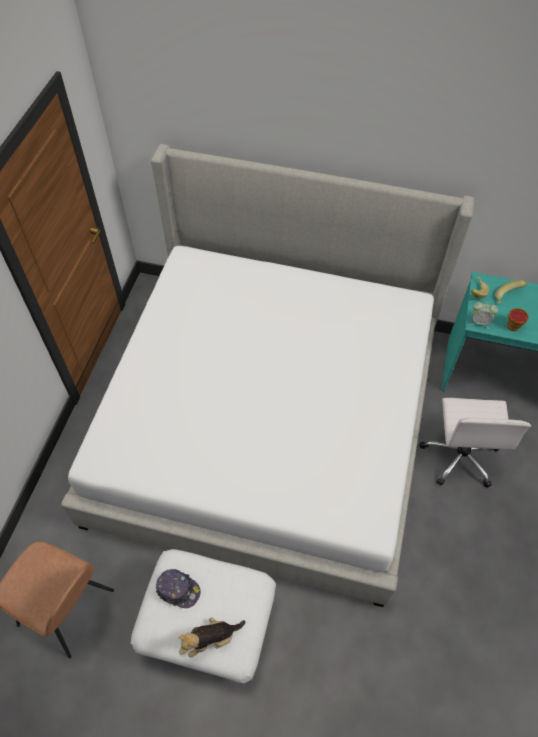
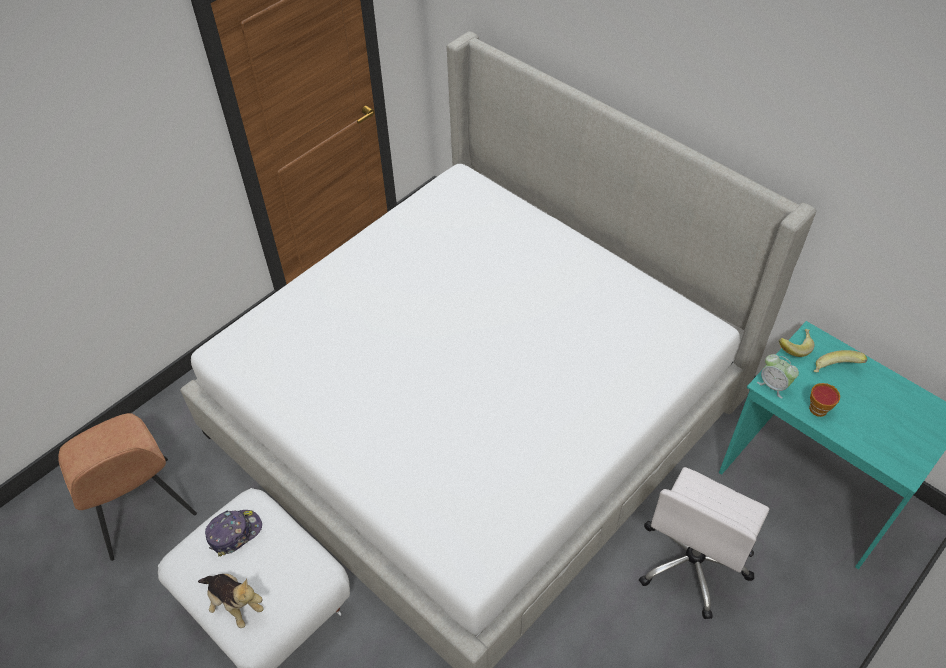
camera: 30 degrees right, 5 degrees down
(178, 590) = (234, 533): cap -> cap turned 90 degrees counterclockwise
(211, 639) = (234, 603): plush toy -> plush toy turned 150 degrees counterclockwise

